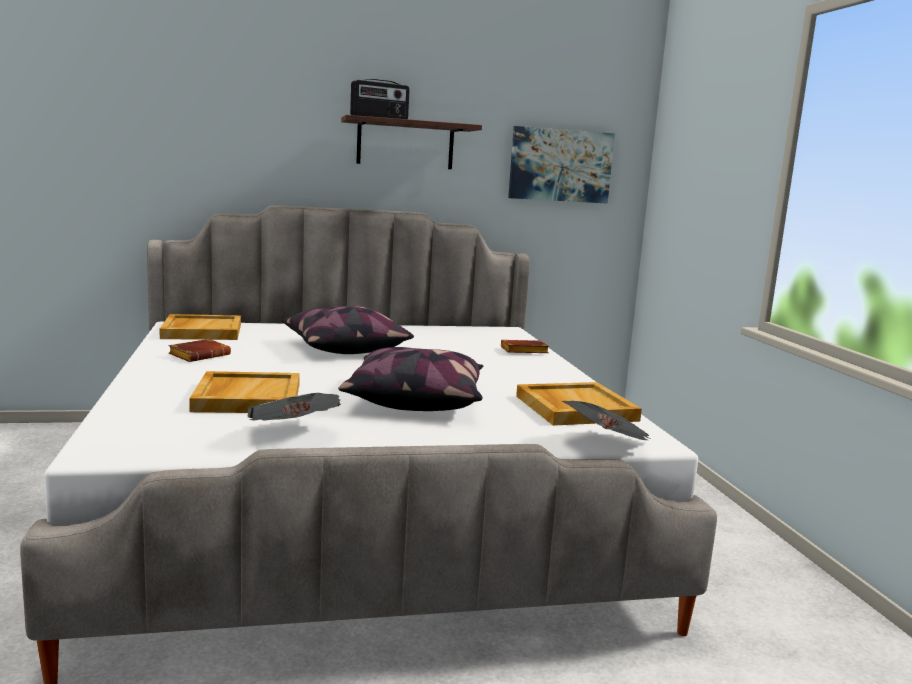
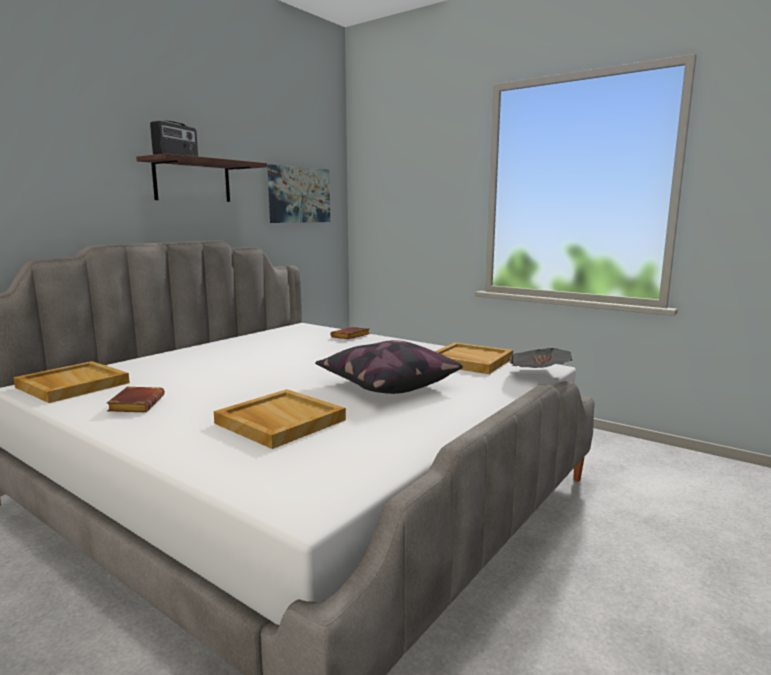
camera: 40 degrees left, 0 degrees up
(293, 433) = (386, 433): newspaper -> none
(344, 348) = (236, 365): pillow -> none

